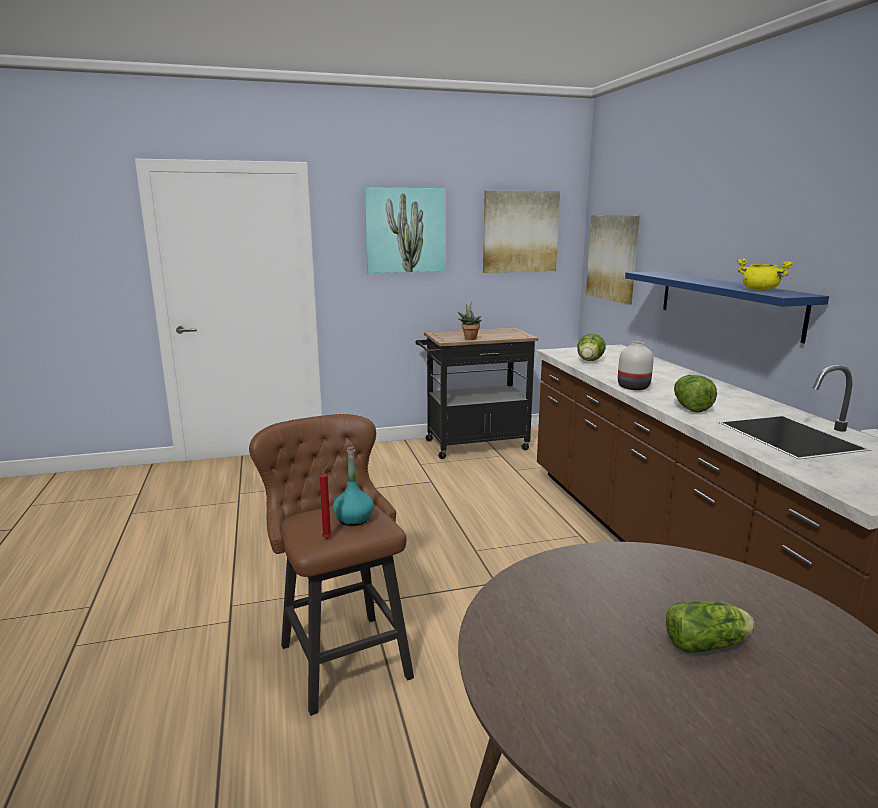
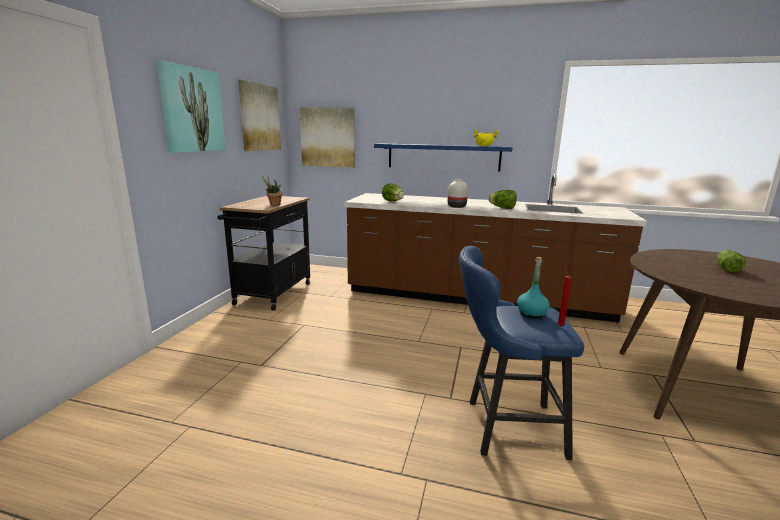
camera: 60 degrees left, 0 degrees up
(339, 650) = (502, 427): brown stool -> blue stool

